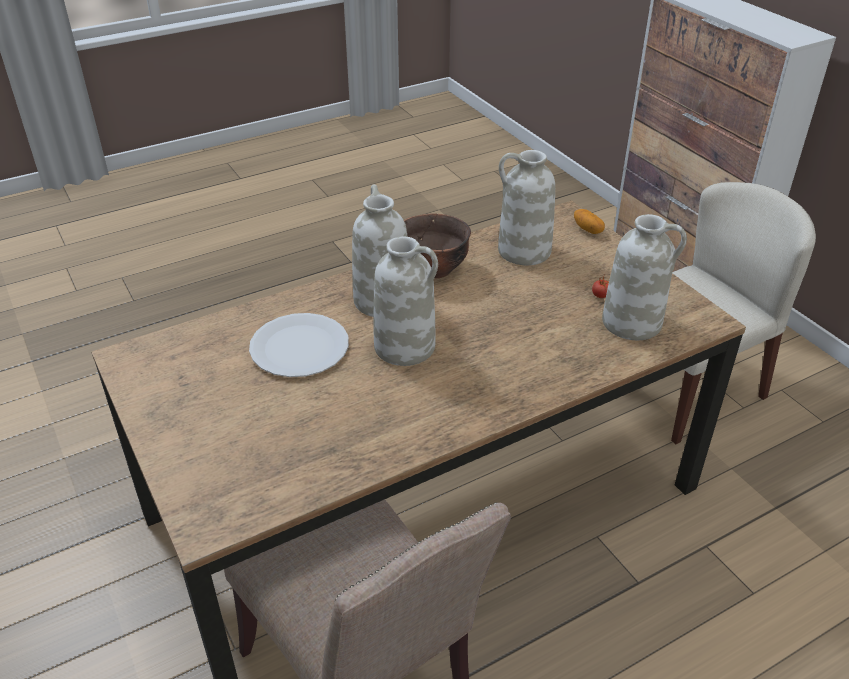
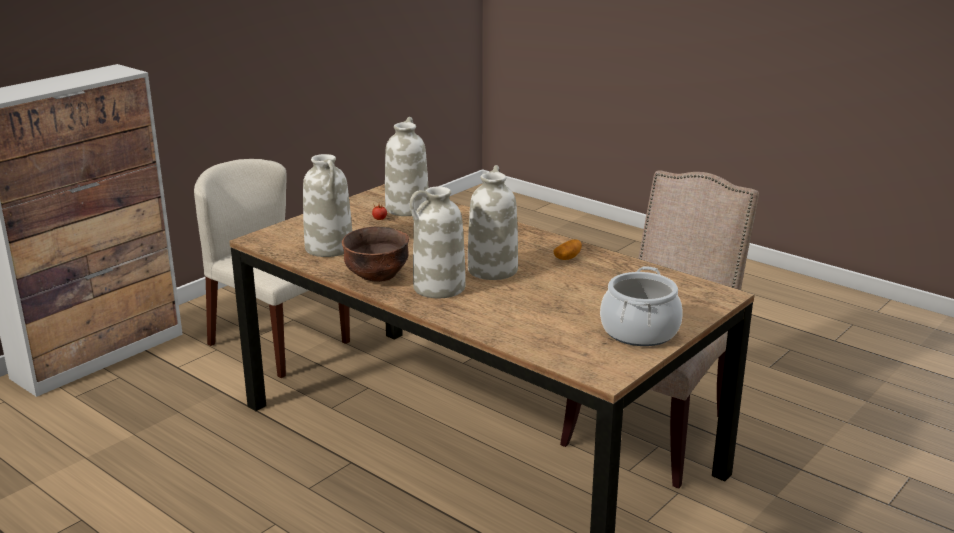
camera: 110 degrees left, 15 degrees down
(181, 411) = (640, 331): none -> cooking pot
(300, 347) = (526, 306): white plate -> none
(588, 229) = (281, 230): potato -> potato (567, 258)

